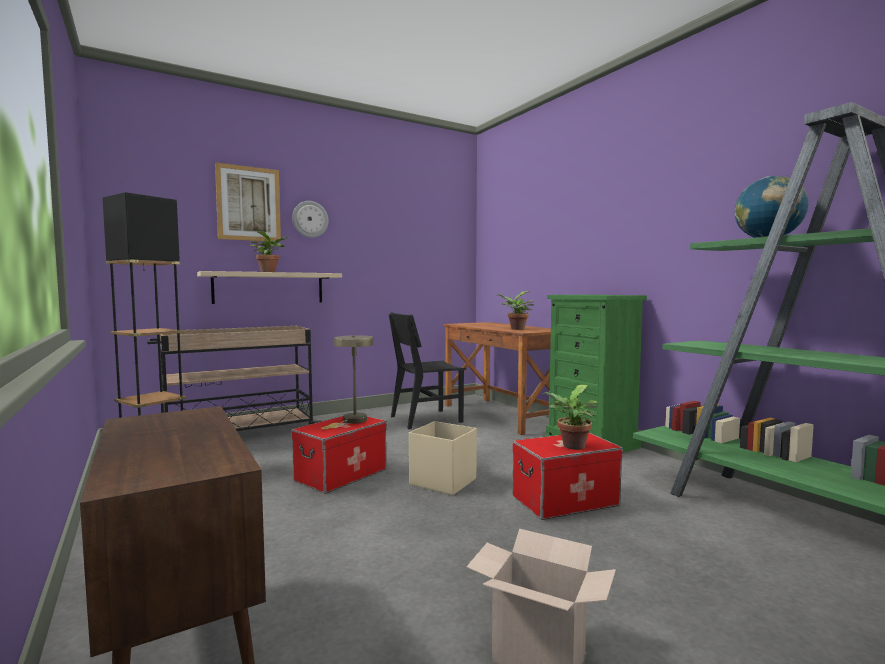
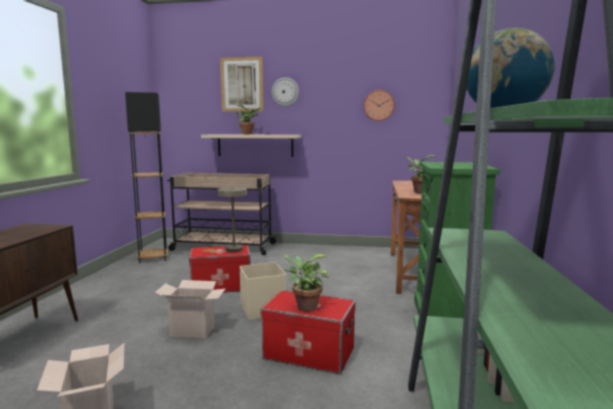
camera: 40 degrees right, 5 degrees up
(415, 243) = (379, 105): none -> wall clock
(418, 524) = (194, 330): none -> cardboard box
(426, 419) = (351, 262): black chair -> none

